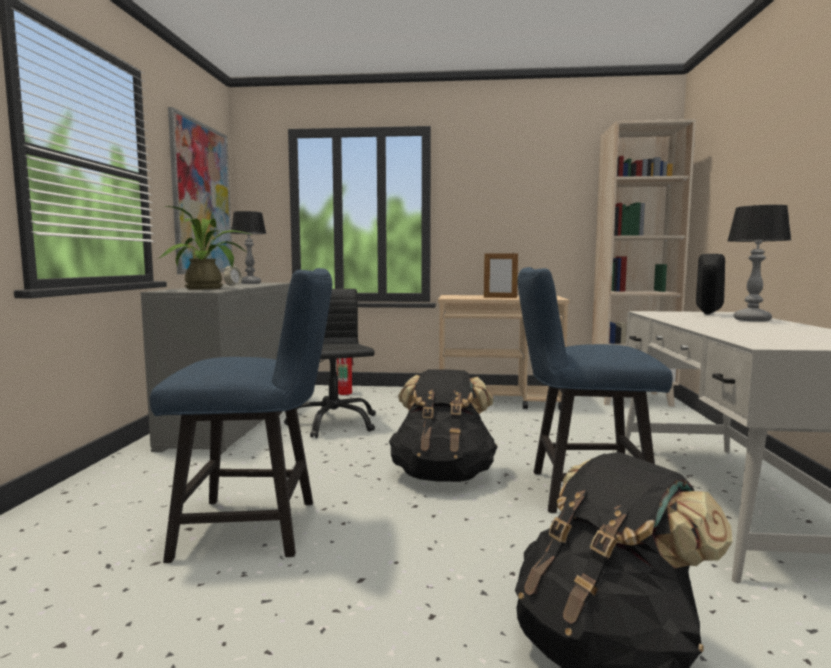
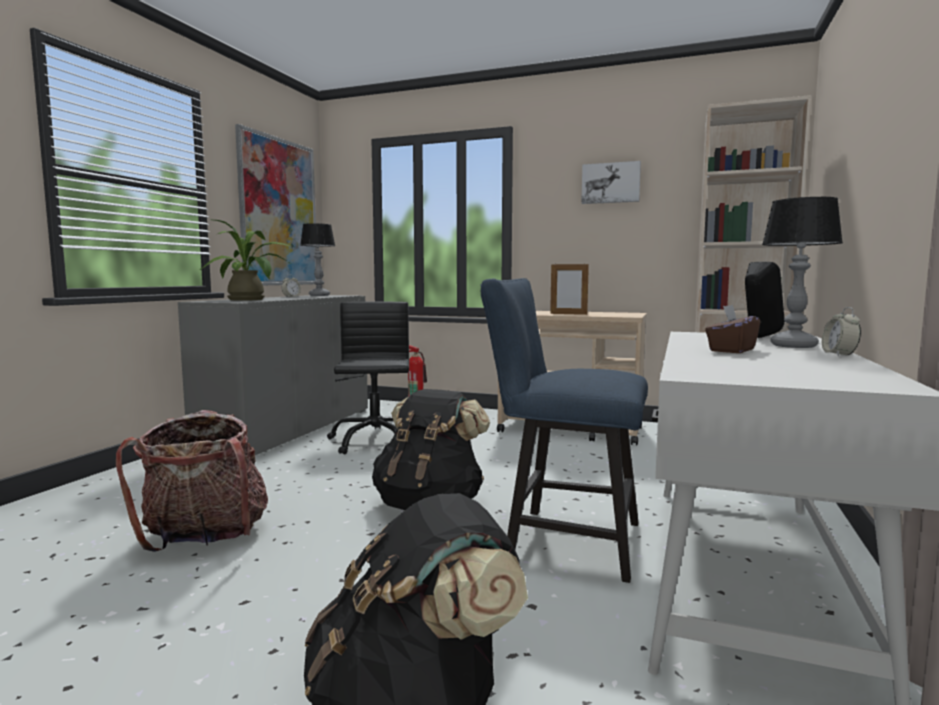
camera: 15 degrees right, 0 degrees up
(259, 528) = (206, 537): blue chair -> backpack
(520, 182) = (610, 183): none -> picture
(723, 325) = (731, 350): none -> brown tissue box
(802, 326) = (839, 355): none -> alarm clock

